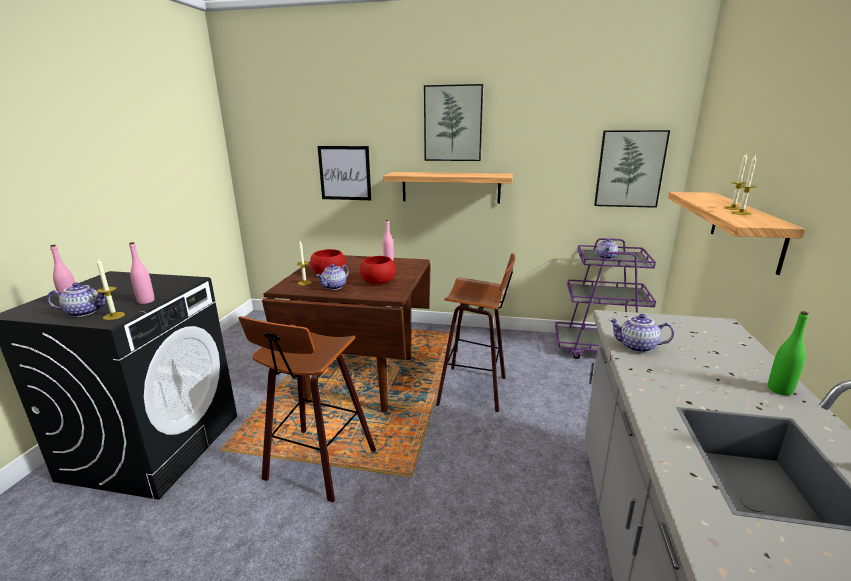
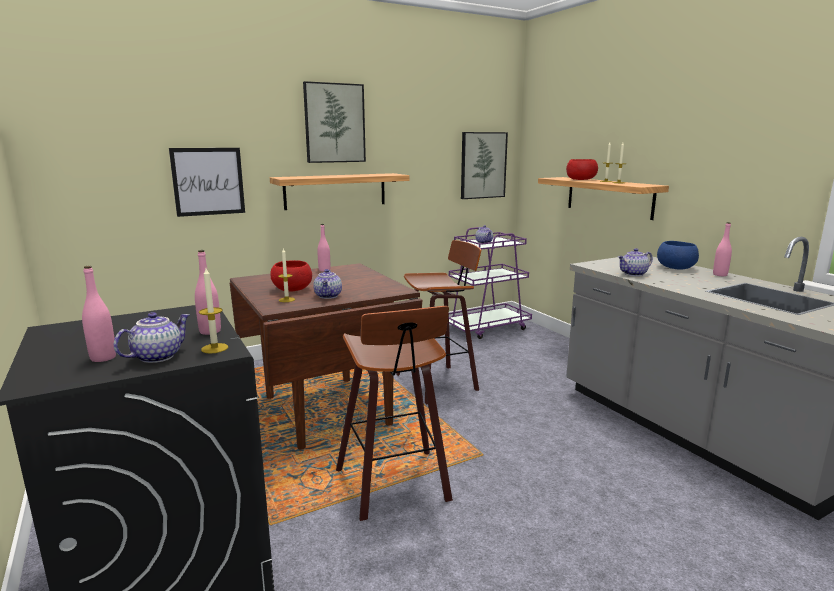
camera: 40 degrees left, 5 degrees down
(378, 282) = (359, 285): red bowl -> red bowl (580, 179)
(732, 355) = (676, 267): none -> blue bowl
(779, 390) = (720, 275): green bottle -> pink bottle

